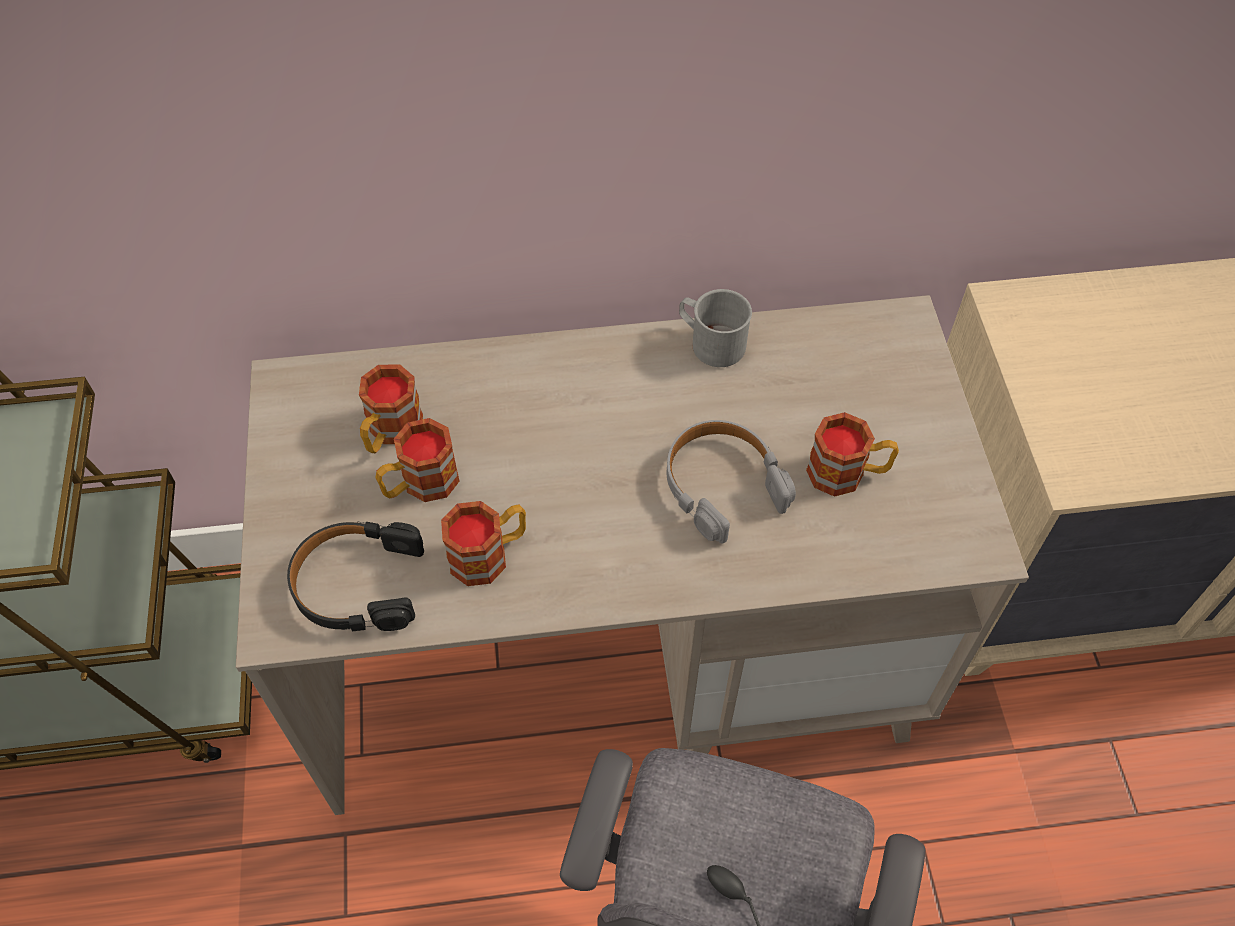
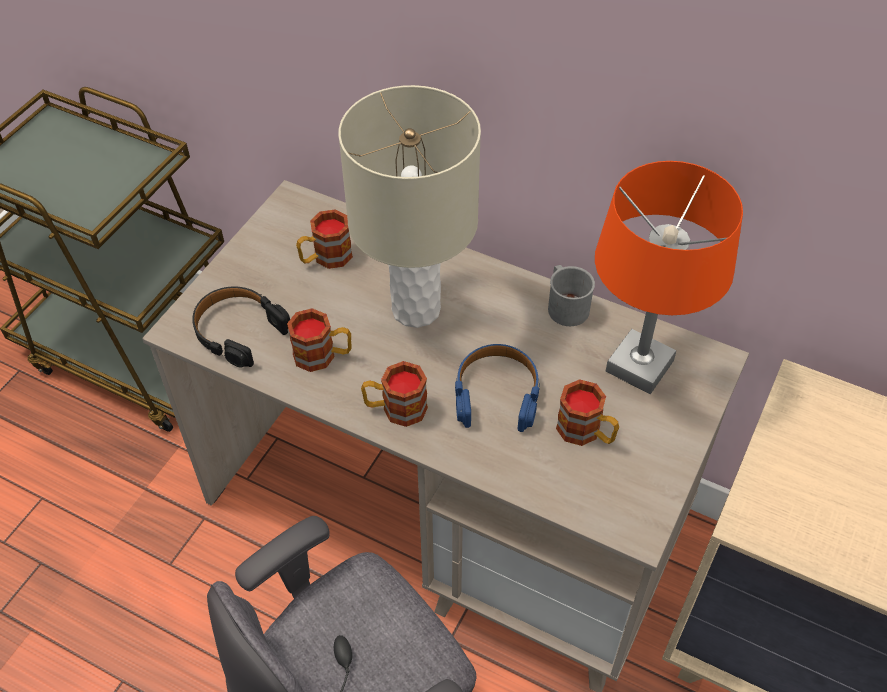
camera: 35 degrees right, 5 degrees down
(420, 484) = (317, 295): mug -> mug (395, 408)
(551, 437) = (415, 309): none -> beige table lamp
(722, 485) = (496, 394): grey headphones -> blue headphones
(839, 369) = (638, 366): none -> orange table lamp

